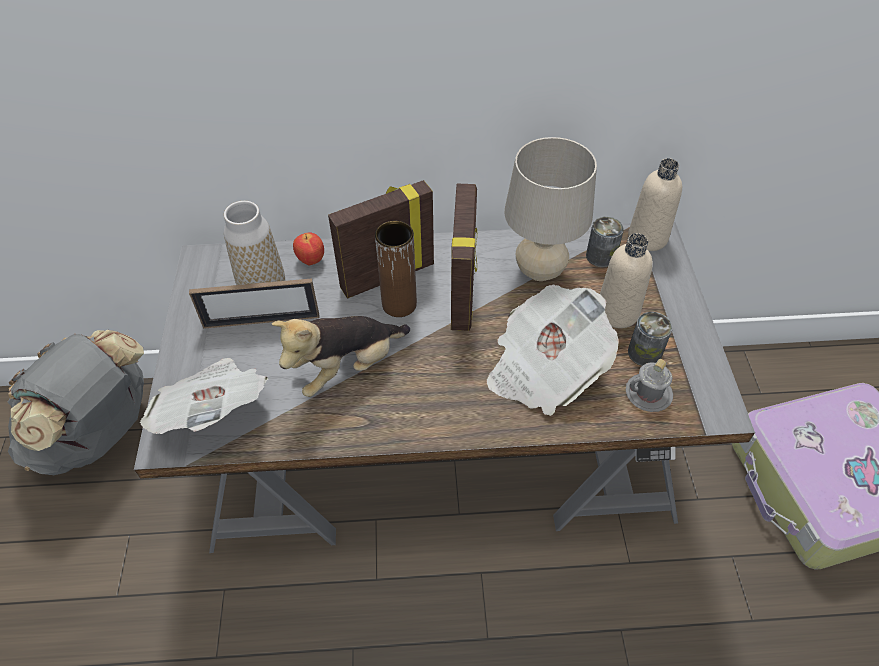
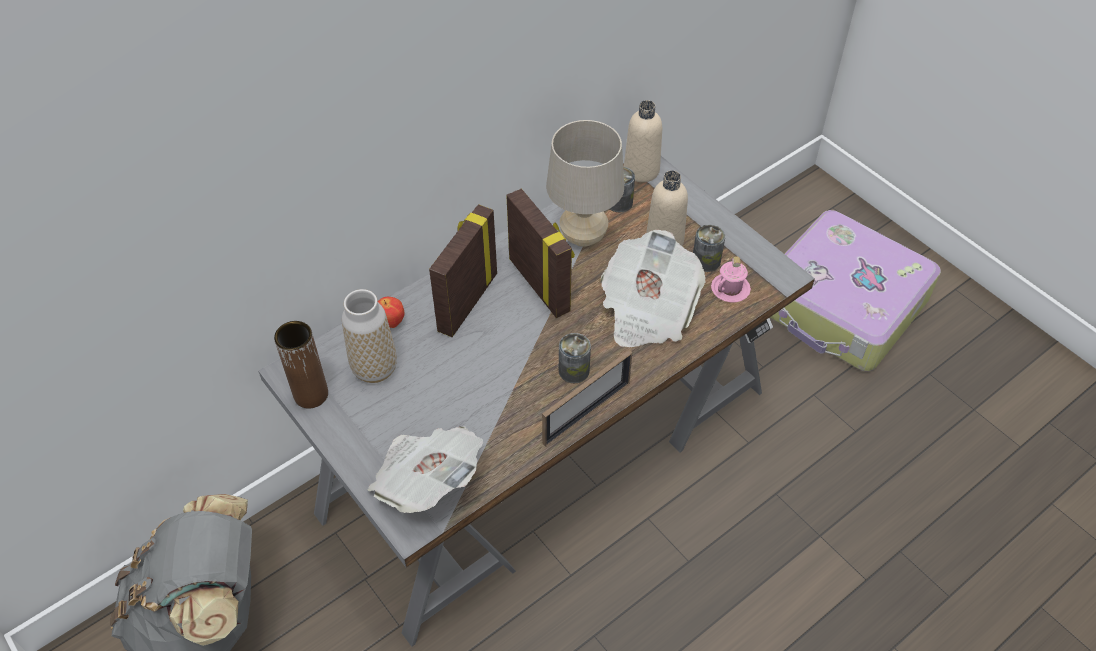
camera: 35 degrees left, 0 degrees up
(261, 321) = (396, 393): picture frame -> picture frame (586, 413)
(347, 367) = (501, 390): plush toy -> none
(399, 304) = (497, 320): brown vase -> brown vase (311, 394)
(426, 387) = (574, 370): none -> can
(648, 394) = (730, 289): grey mug -> pink mug

